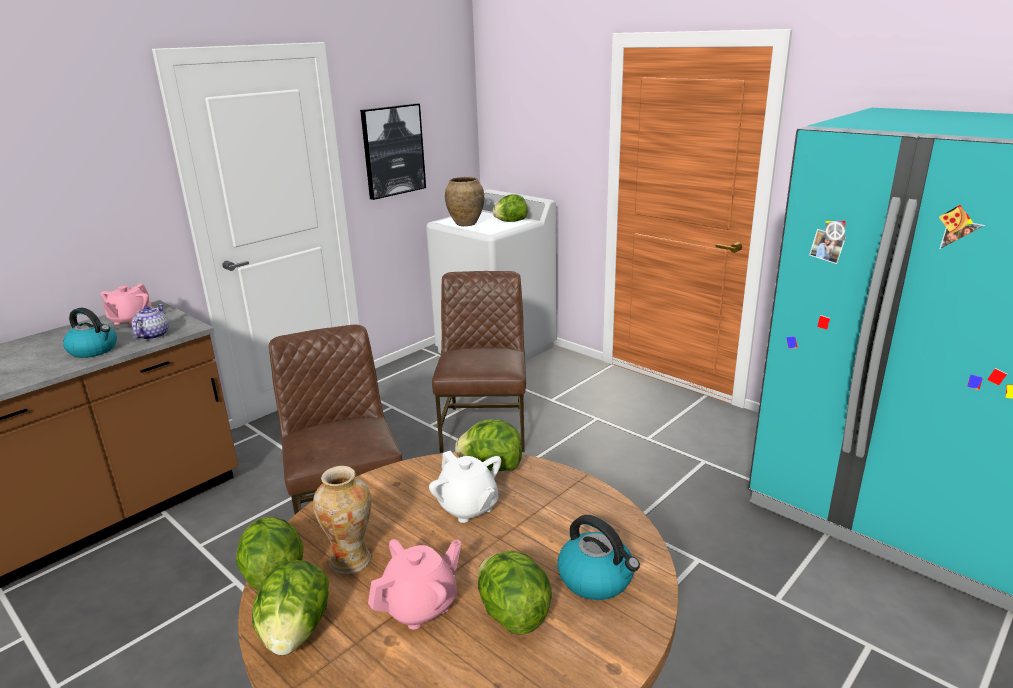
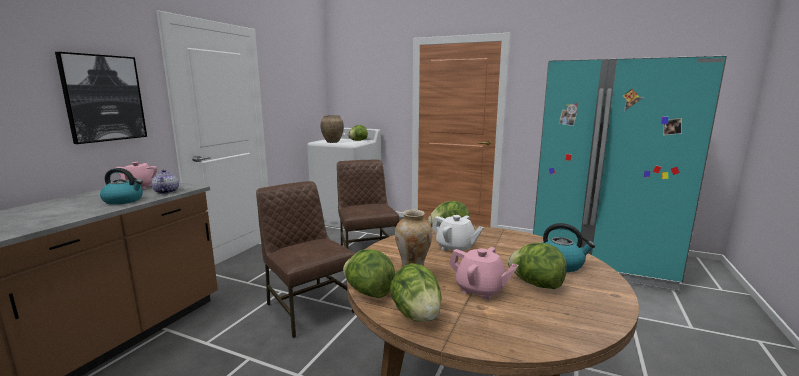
camera: 20 degrees left, 10 degrees down
(393, 150) = (288, 99): picture -> picture (103, 98)
(420, 606) = (480, 290): pink teapot -> pink teapot turned 90 degrees clockwise

